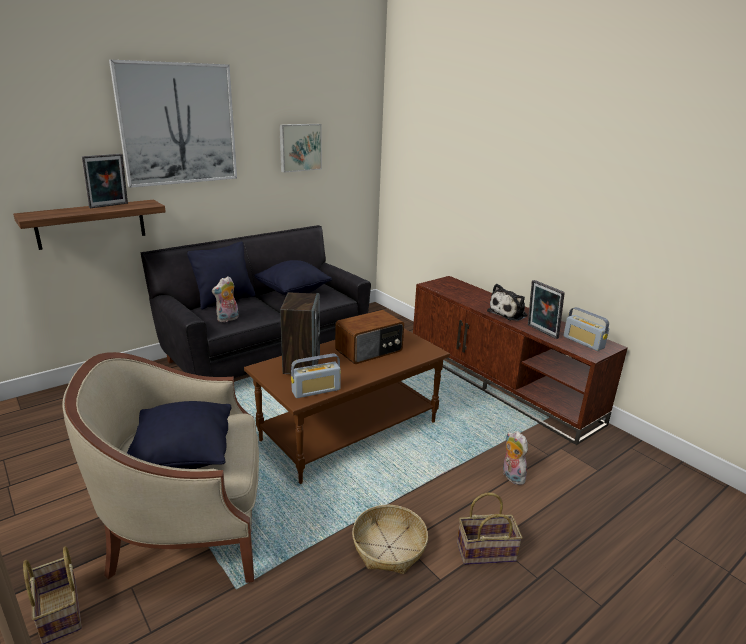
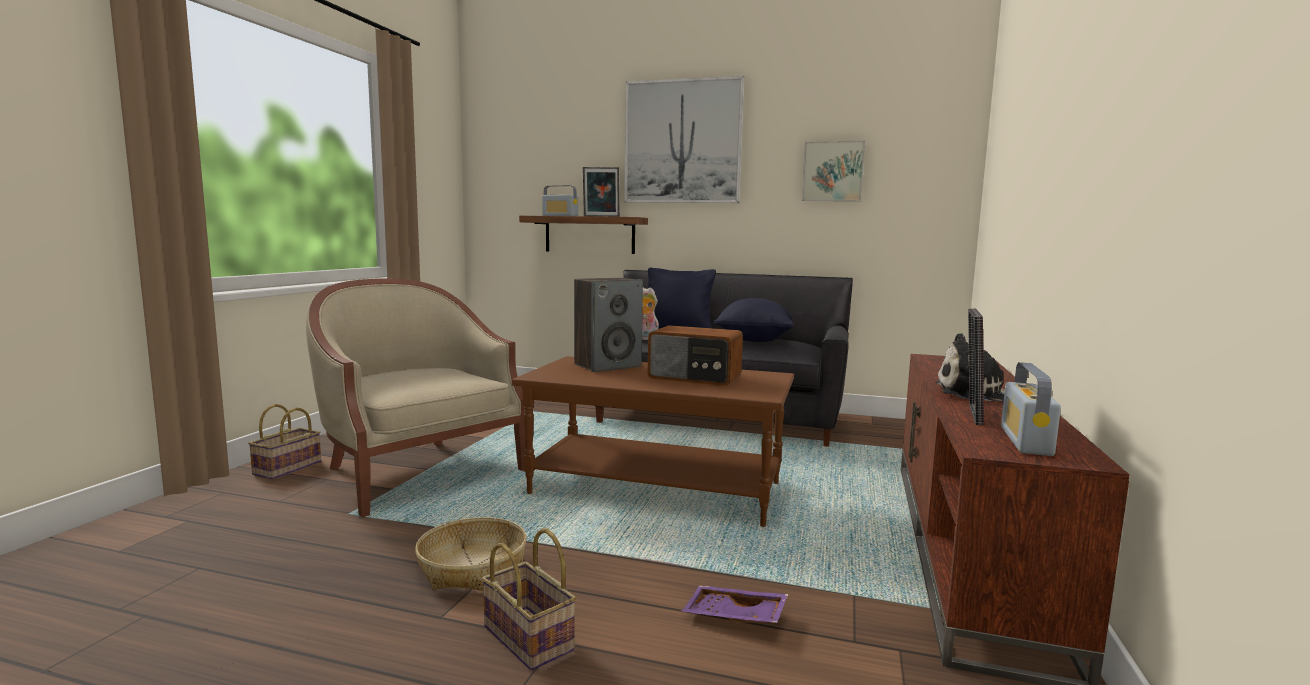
camera: 55 degrees right, 15 degrees down
(183, 457) = (404, 379): black pillow -> none
(316, 390) = (564, 377): radio -> radio (560, 216)
(511, 476) = (734, 617): plush toy -> purple tray

